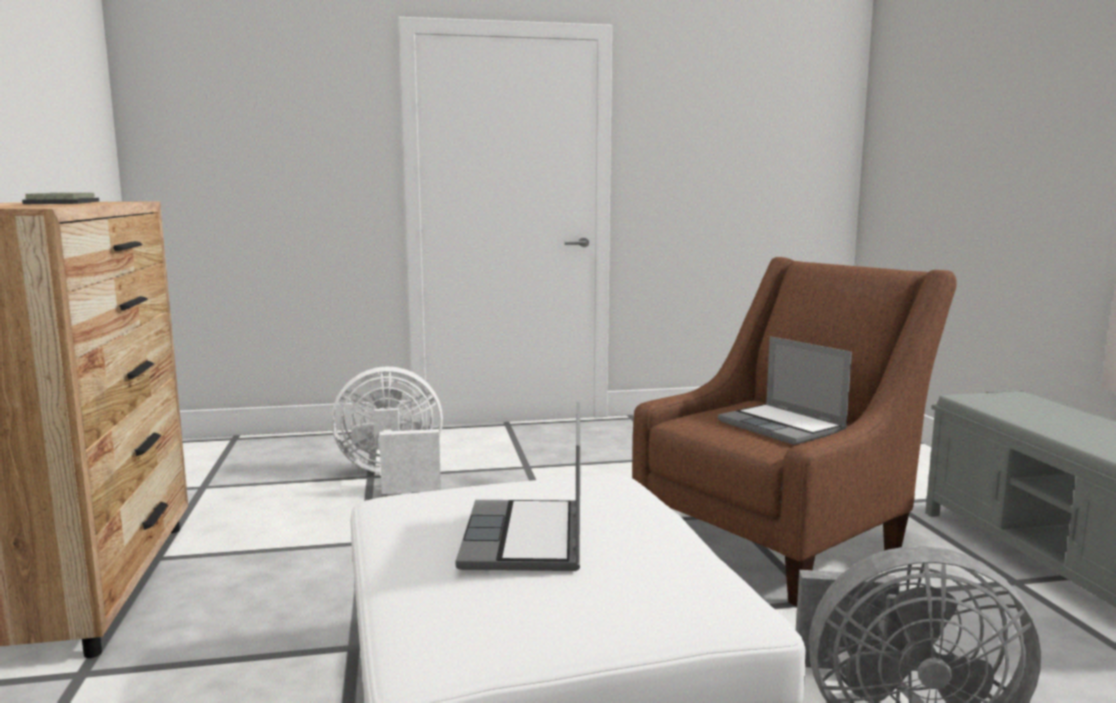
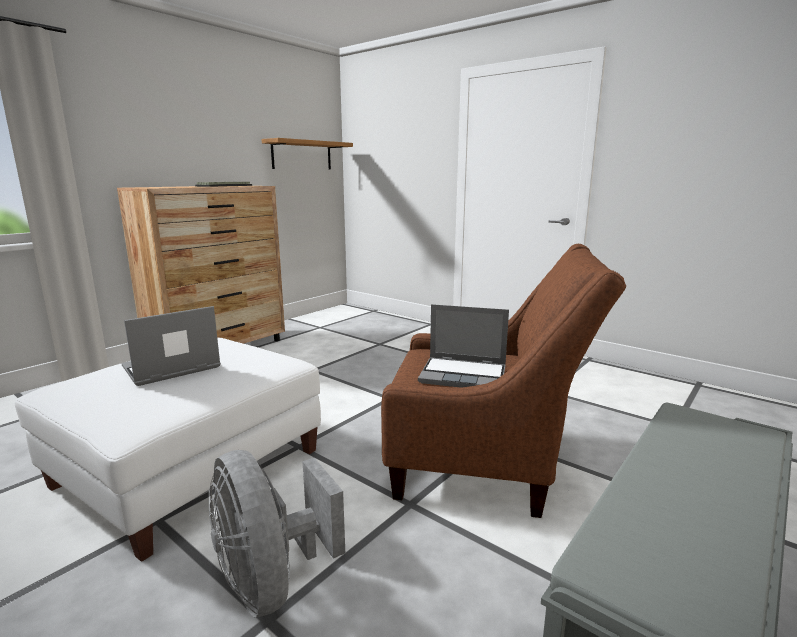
camera: 50 degrees right, 5 degrees up
(79, 138) = (302, 155): none -> shelf
(393, 477) = (387, 347): white fan -> none
(783, 427) = (464, 375): laptop -> laptop turned 90 degrees counterclockwise

